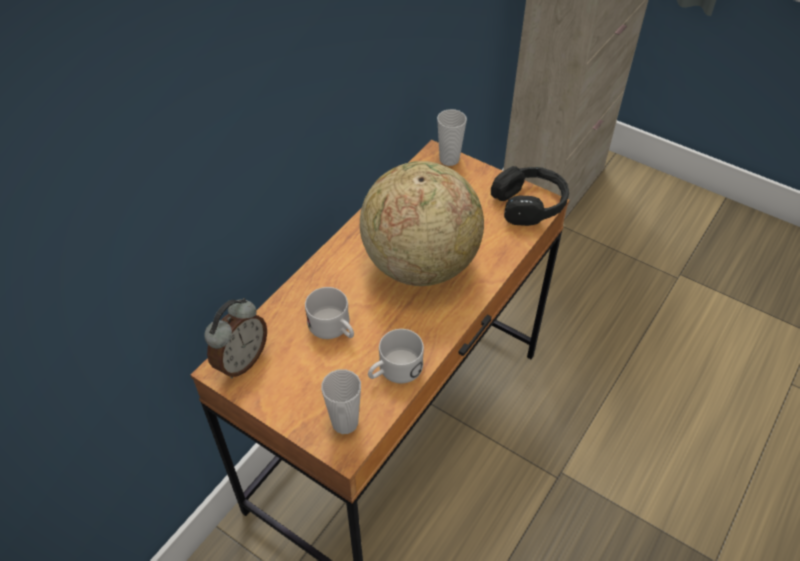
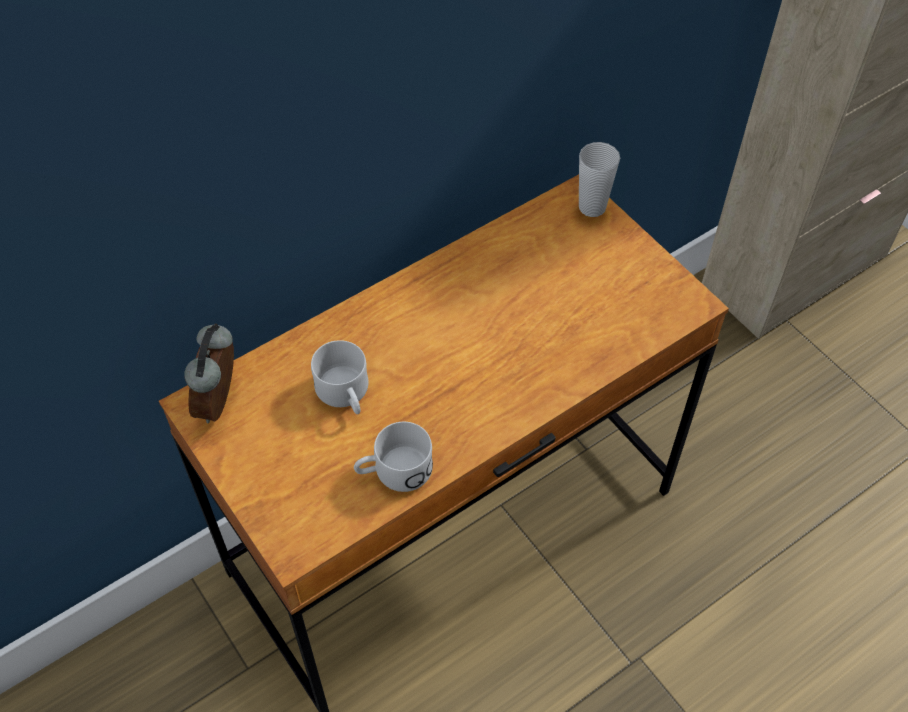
camera: 20 degrees right, 5 degrees up
(241, 361) = (221, 402): alarm clock -> alarm clock turned 135 degrees clockwise
(345, 423) = (307, 517): cup -> none
(420, 264) = (488, 341): globe -> none
(529, 204) = (670, 300): black headphones -> none

